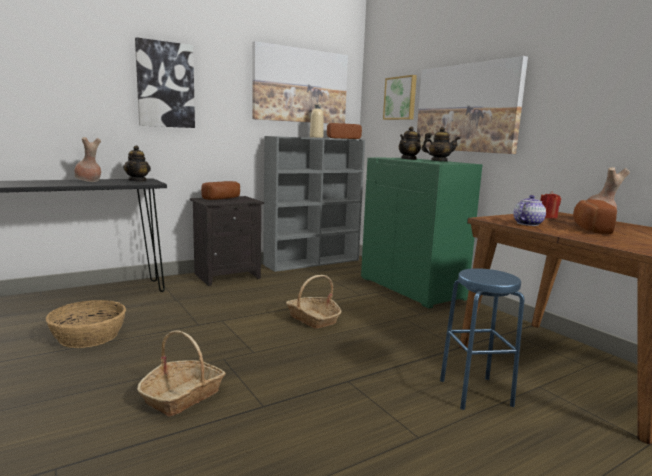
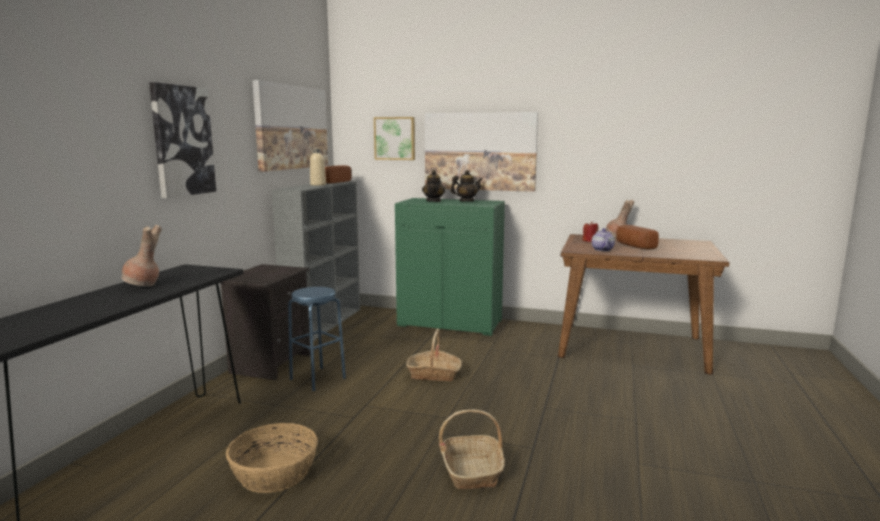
camera: 40 degrees left, 0 degrees up
(138, 180) = (191, 271): teapot -> none
(223, 198) = (256, 273): bread -> none
(475, 392) = (614, 382): blue stool -> blue stool (317, 378)

